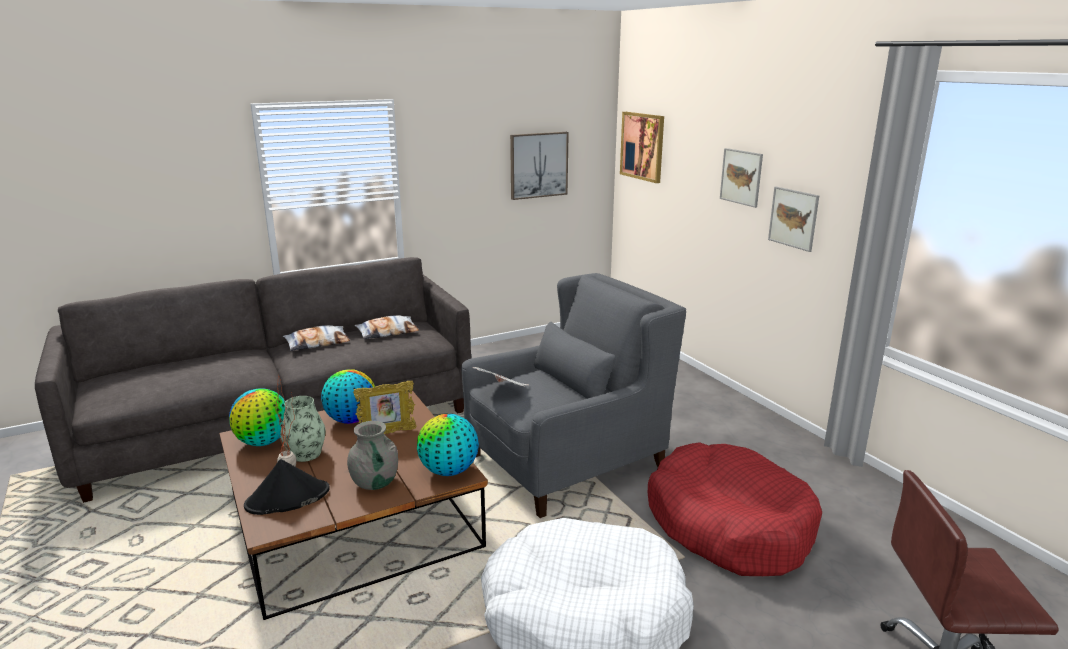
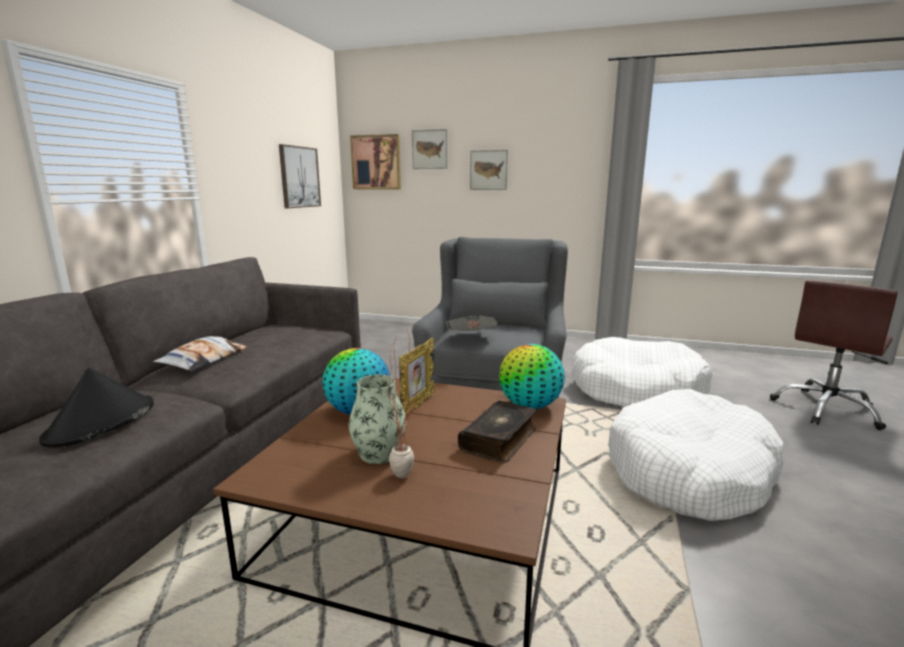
camera: 45 degrees left, 5 degrees down
(264, 442) = (303, 467): globe -> none
(287, 498) = (457, 494): black hat -> black hat (101, 422)
(375, 482) = (500, 439): grey vase -> book
(387, 332) = (268, 334): pillow -> none
(728, 525) = (636, 389): red dog bed -> white dog bed
(793, 218) = (541, 191): picture -> picture (430, 149)

